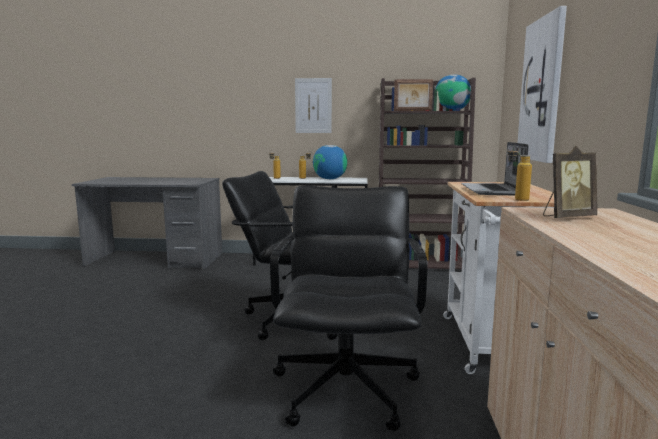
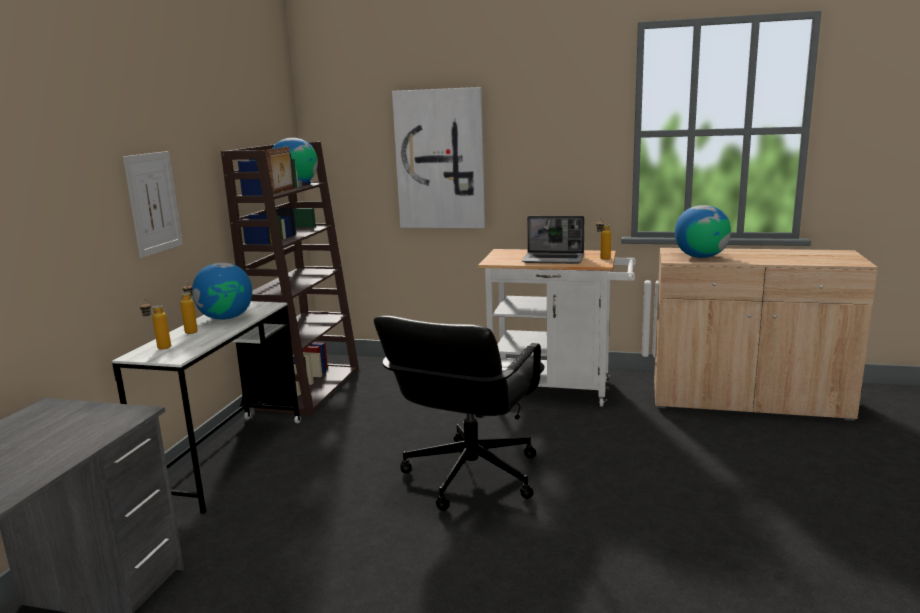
camera: 80 degrees left, 5 degrees up
(347, 389) = (632, 456): black office chair -> none
(567, 217) = (700, 257): picture frame -> globe

